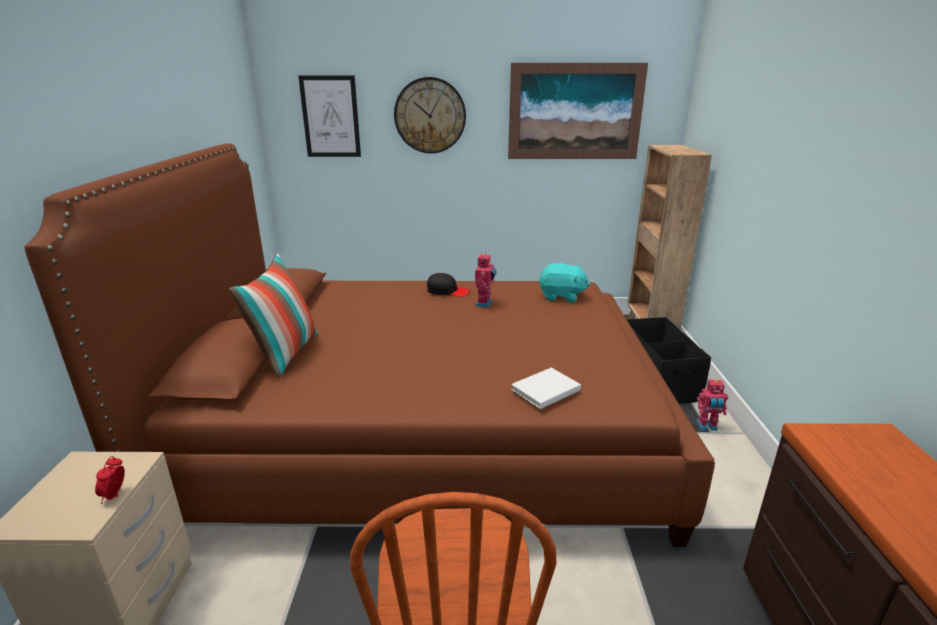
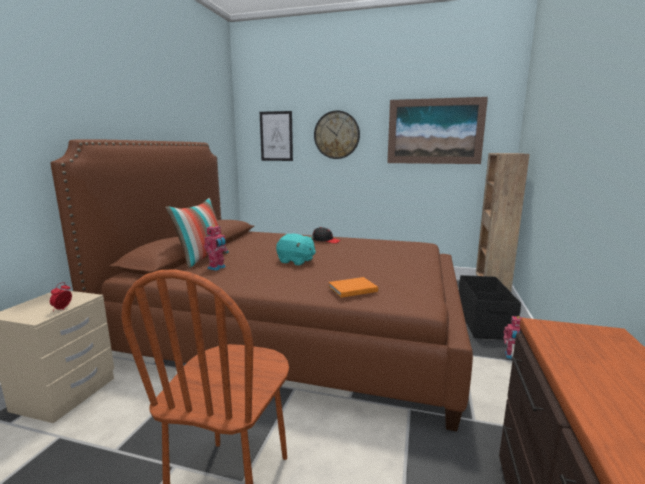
camera: 15 degrees right, 10 degrees down
(485, 304) = (346, 247): toy robot -> toy robot (217, 268)
(543, 390) = (351, 289): white book -> orange book
(561, 296) = (404, 248): turquoise plush toy -> turquoise plush toy (296, 261)

